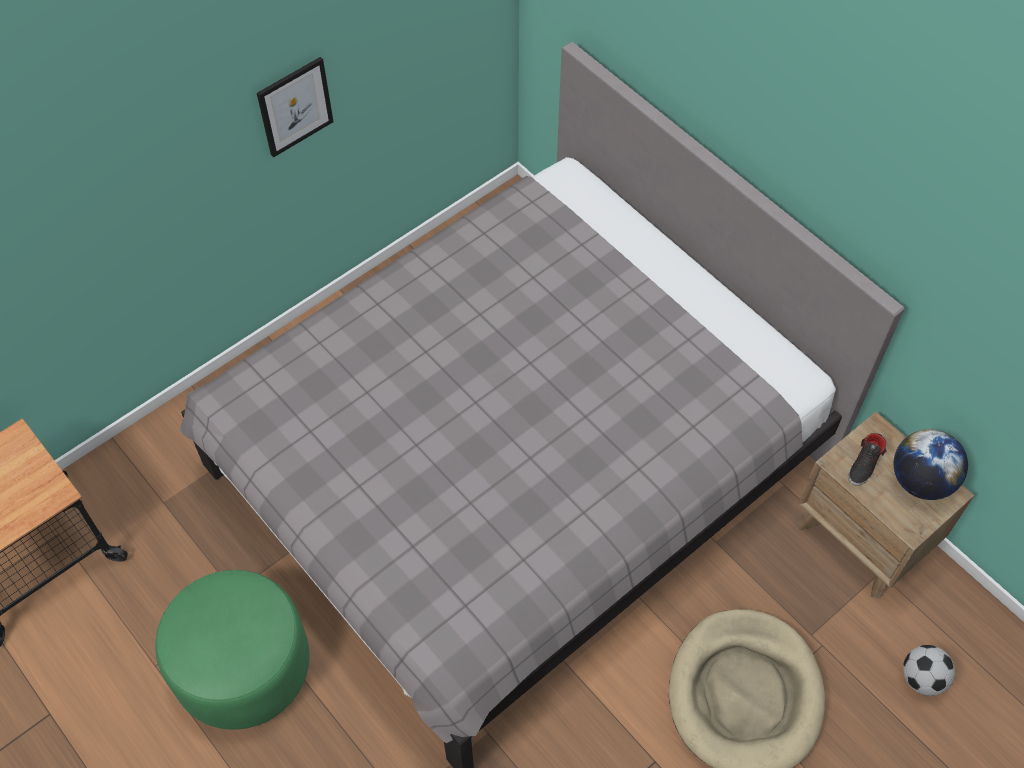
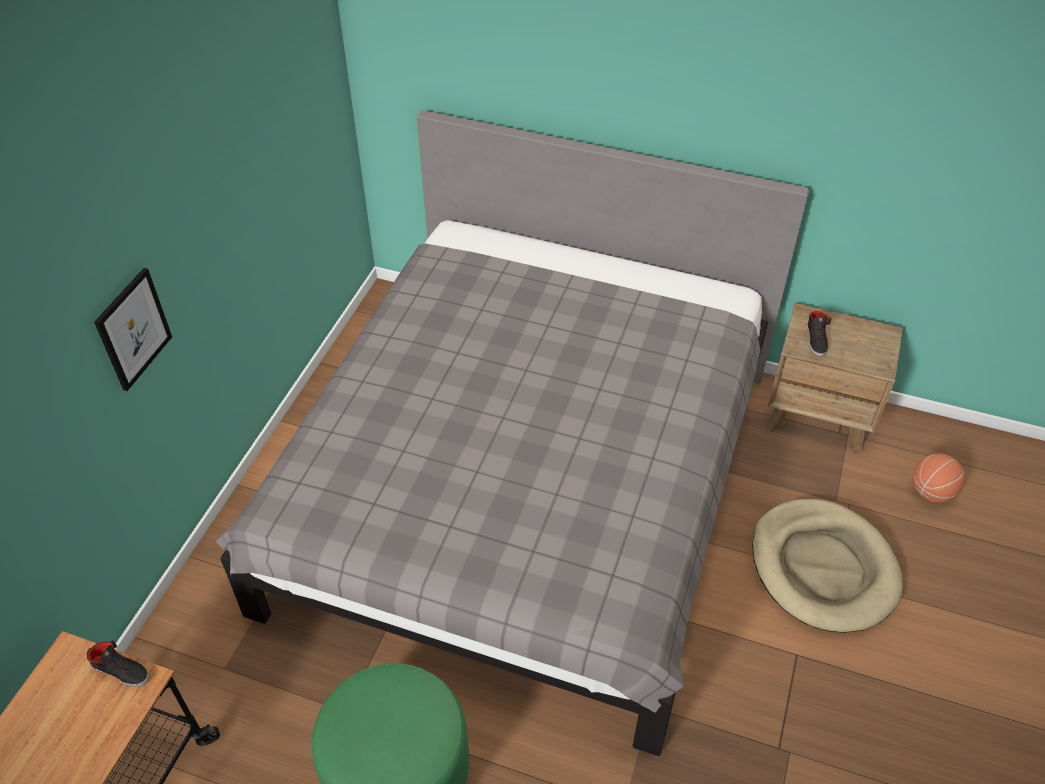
camera: 30 degrees left, 10 degrees down
(45, 475) = (121, 670): none -> black shoe
(295, 106) = (221, 224): picture -> picture (133, 329)
(920, 481) = (861, 334): globe -> none
(922, 679) = (931, 492): football -> basketball

